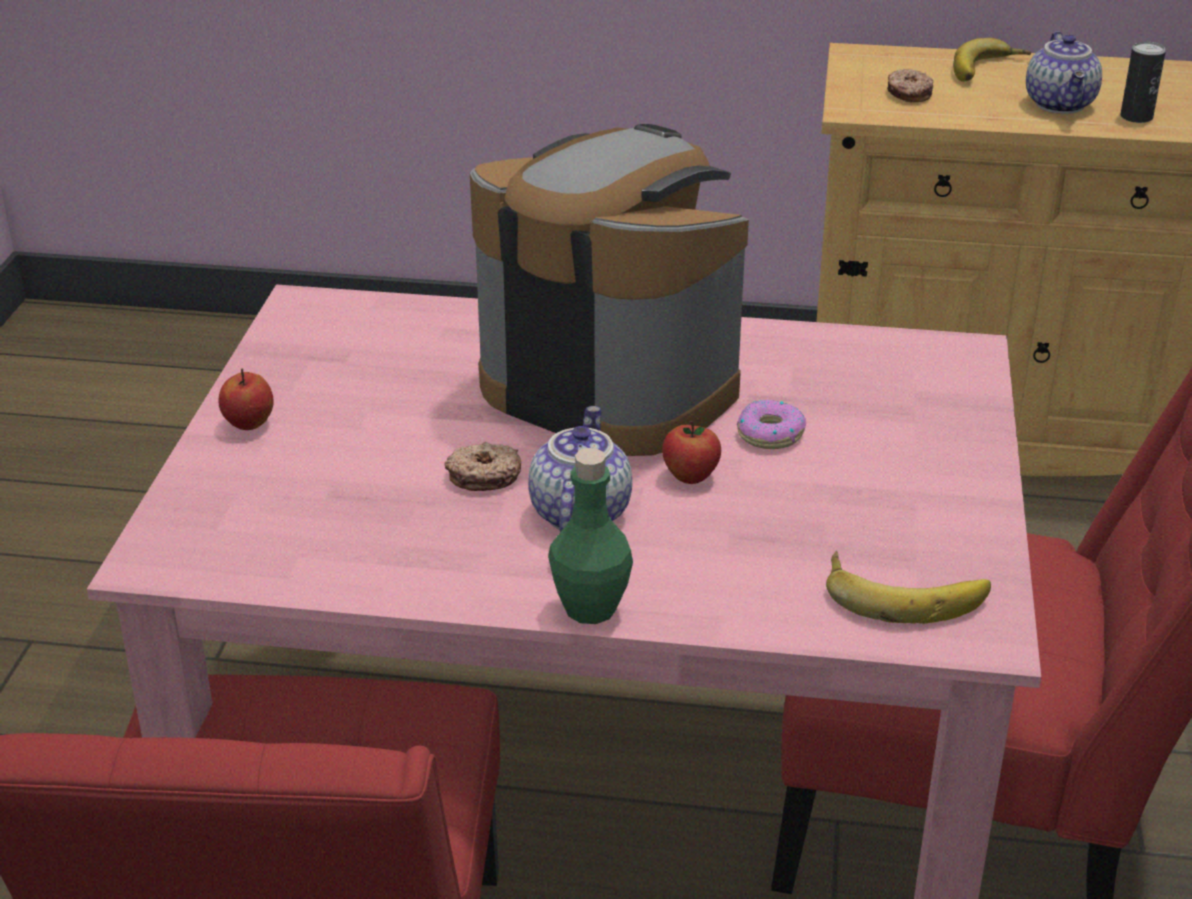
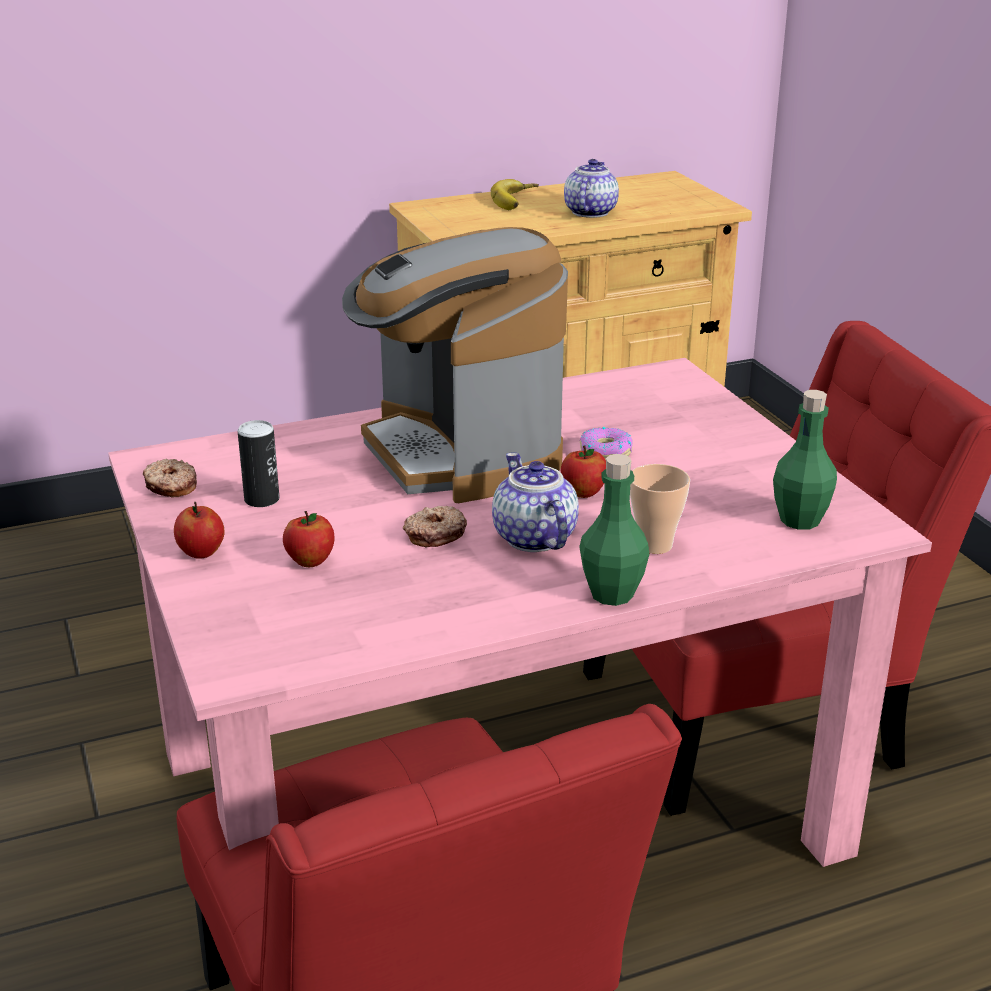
camera: 30 degrees left, 5 degrees down
(335, 466) = (310, 561): none -> apple
(609, 387) = (460, 453): coffee machine -> coffee machine turned 120 degrees counterclockwise
(700, 567) = (655, 545): none -> cup
(904, 592) = (800, 520): banana -> green bottle
(908, 94) = (482, 223): donut -> donut (171, 486)
(1061, 105) = (589, 212): teapot -> teapot turned 135 degrees counterclockwise
(1136, 117) = (643, 211): can -> can (262, 499)

